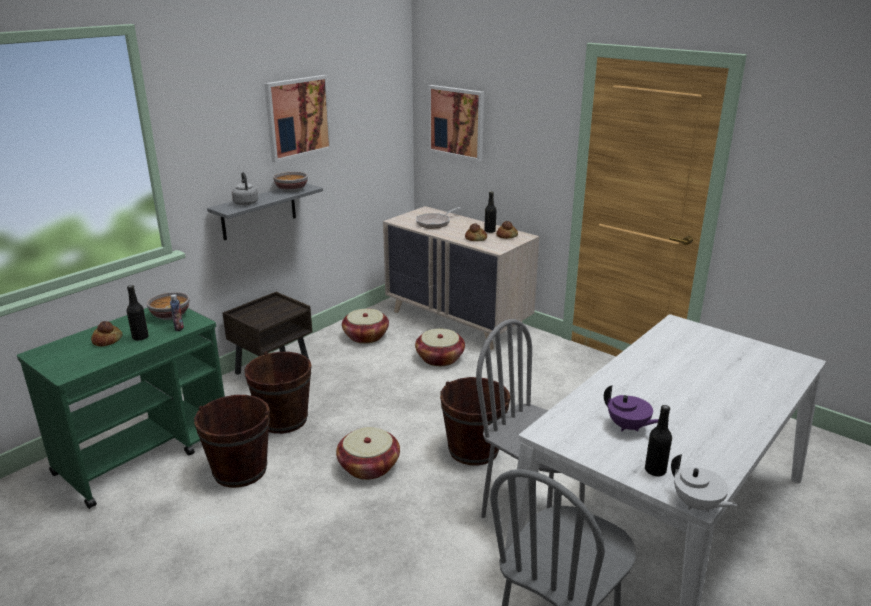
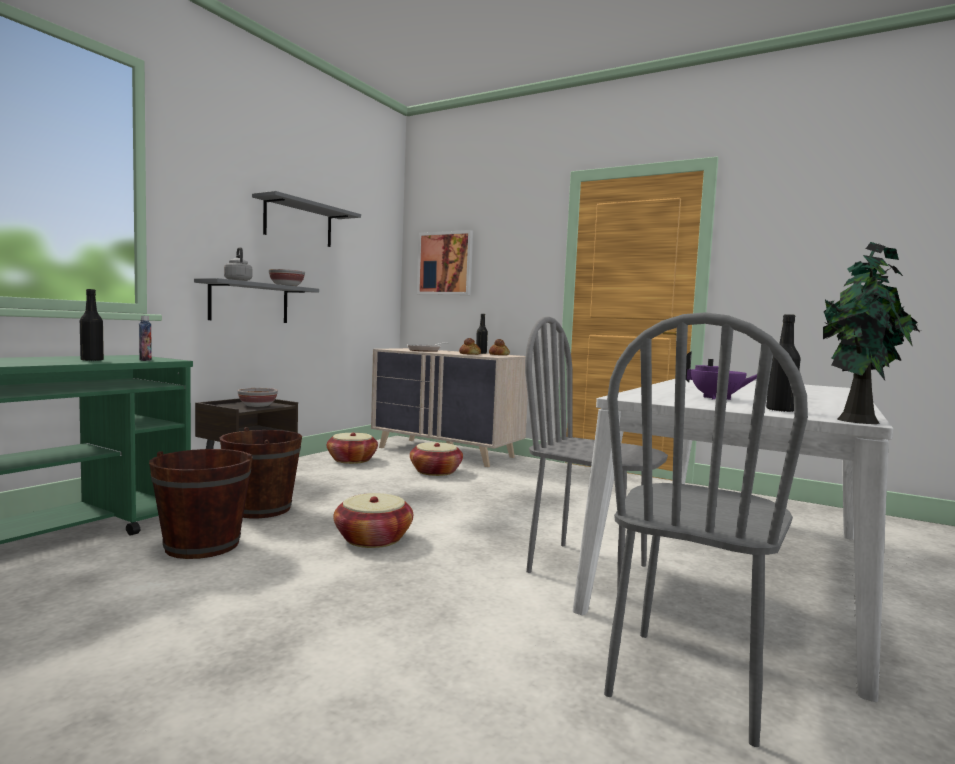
camera: 10 degrees left, 20 degrees down
(107, 340) = (44, 359): bread -> none
(170, 315) = (135, 357): bowl -> bowl (257, 406)
(298, 117) = (298, 223): picture -> grey shelf
(473, 450) = (495, 525): brown bucket -> none
(697, 505) = (859, 421): white teapot -> potted plant

